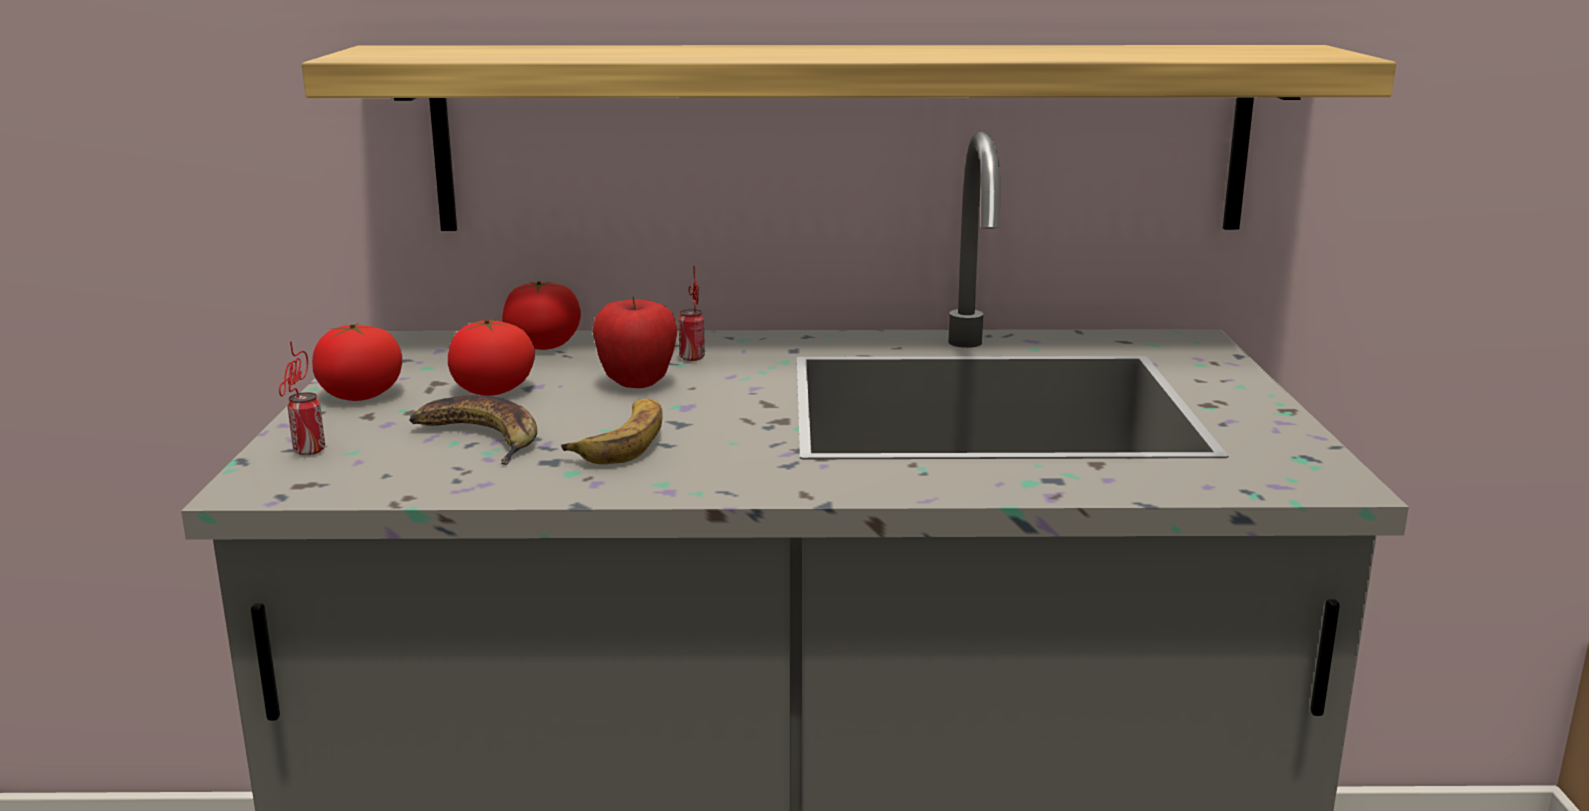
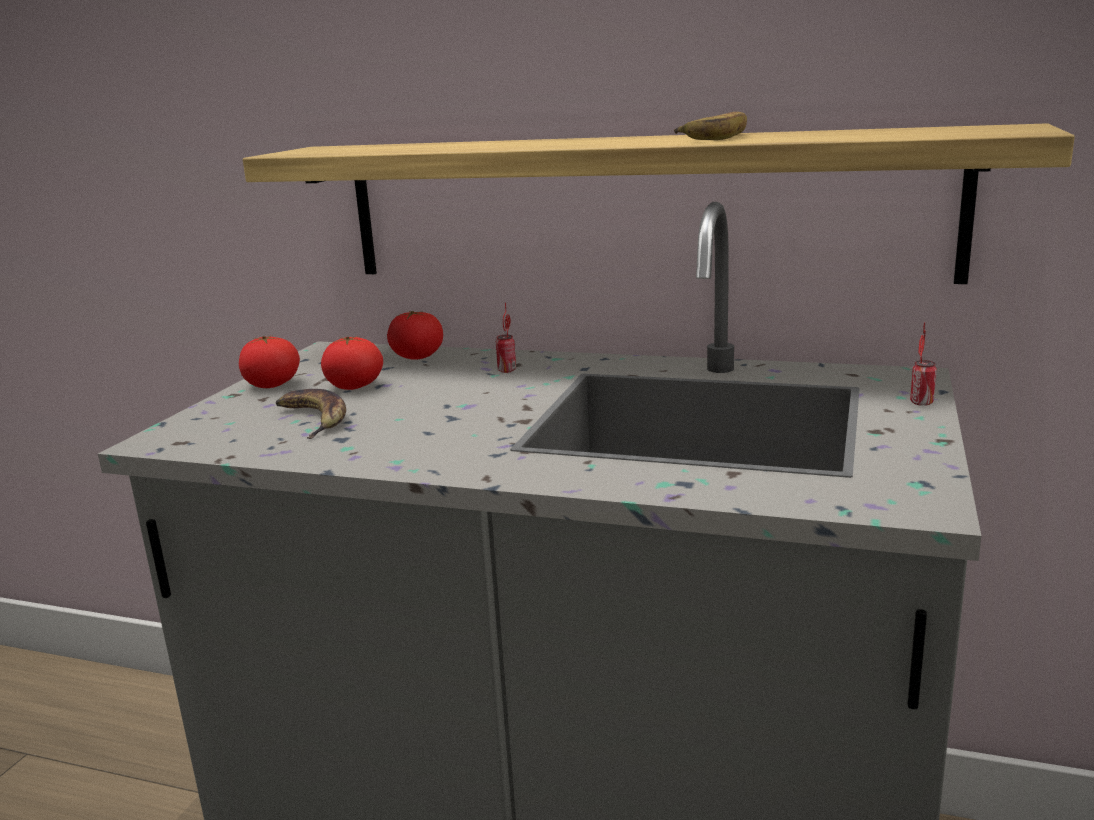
camera: 20 degrees right, 0 degrees up
(307, 453) = (203, 421): can -> can (921, 404)
(623, 442) = (401, 428): banana -> banana (717, 137)
(637, 385) = (451, 388): apple -> none

